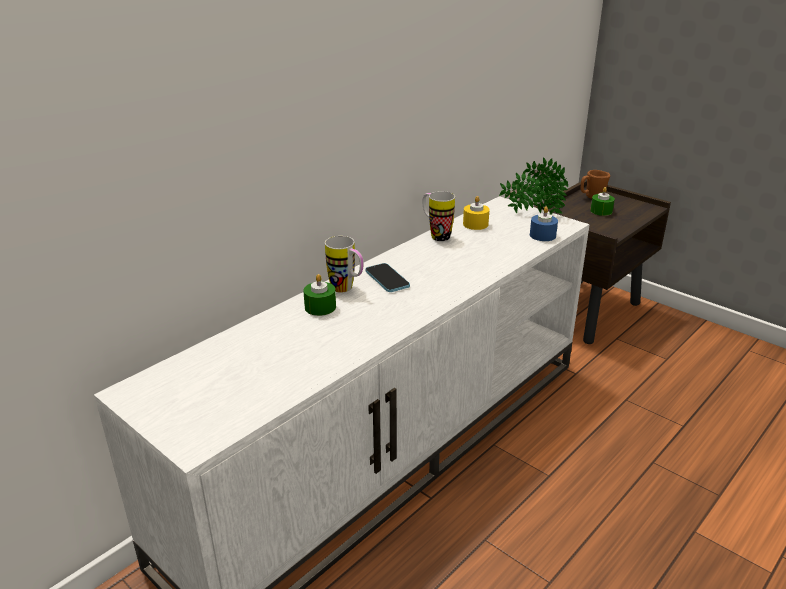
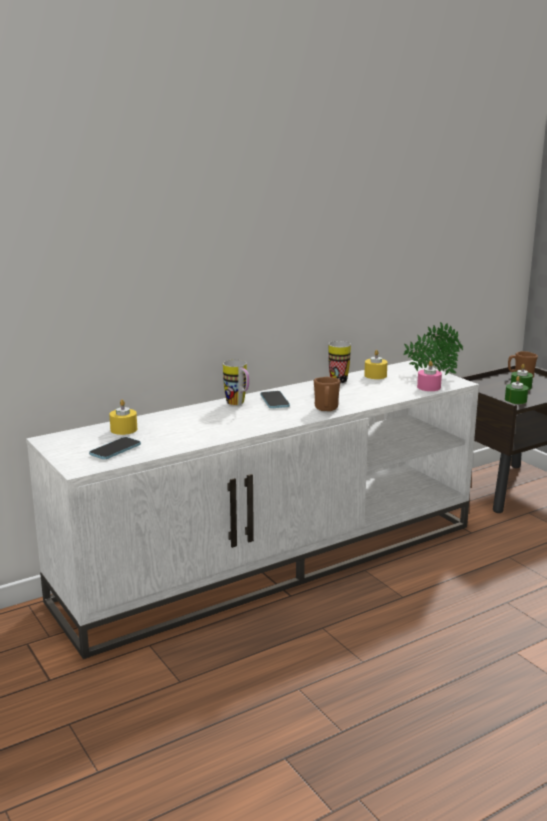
camera: 15 degrees right, 10 degrees down
(224, 356) = (124, 429): none -> yellow candle
(229, 398) = (115, 450): none -> phone
(320, 307) = (211, 411): green candle -> green candle (515, 400)
(453, 285) = (326, 409): none -> brown mug
(542, 235) = (429, 387): blue candle -> pink candle

